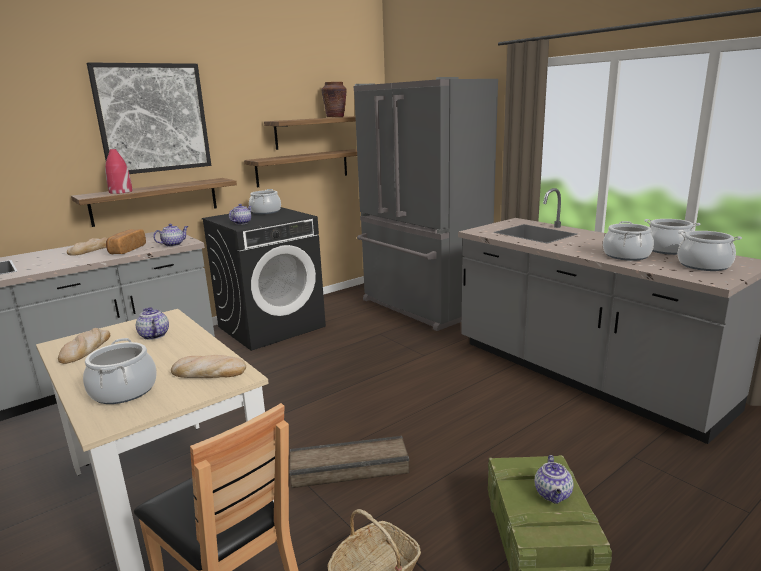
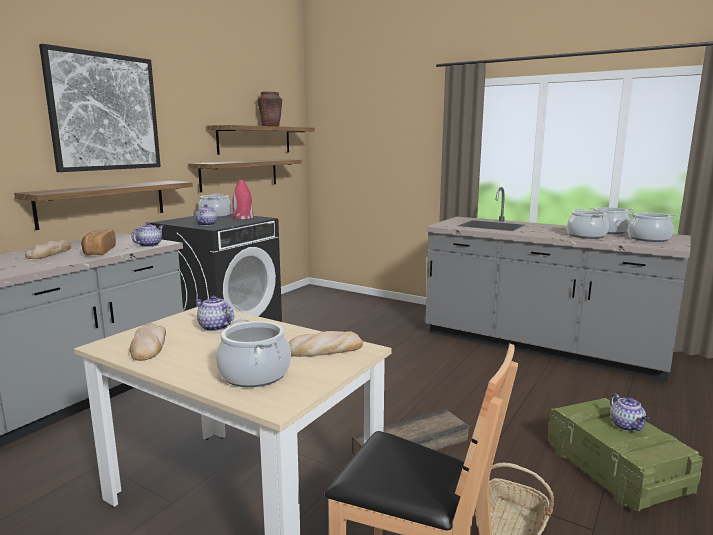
camera: 20 degrees left, 5 degrees down
(120, 192) = (75, 189): red vase -> red vase (243, 218)
(422, 306) = (361, 307): grey fridge -> none

